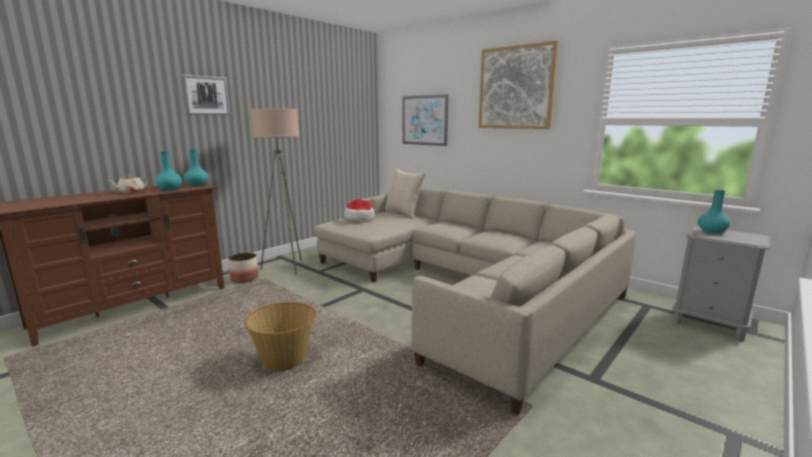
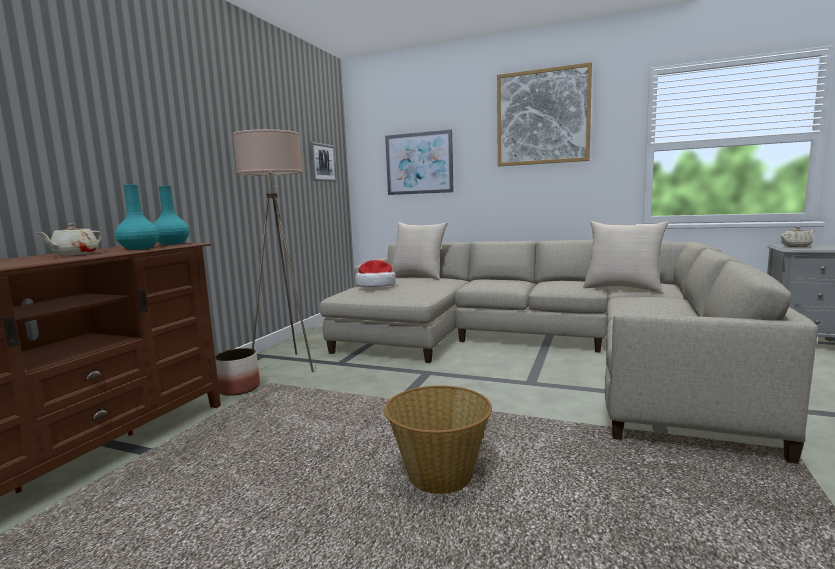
camera: 20 degrees left, 5 degrees down
(206, 95) = (160, 111): picture -> picture (322, 162)
(533, 248) = (623, 288): none -> beige pillow
(711, 231) = (796, 246): turquoise vase -> beige teapot

